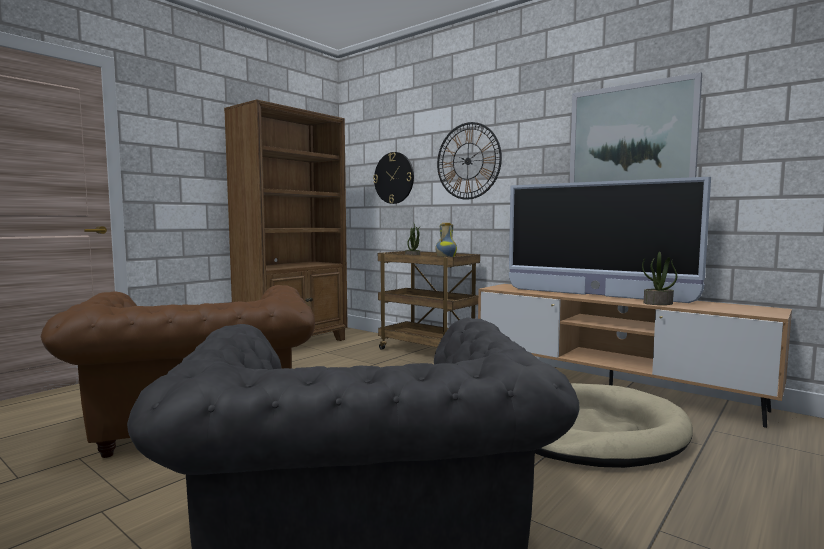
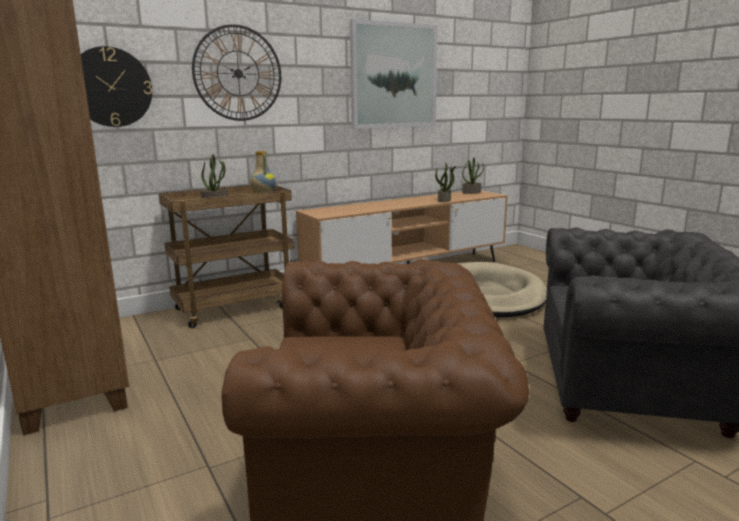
camera: 70 degrees left, 10 degrees up
(595, 295) = (396, 203): television -> none
(752, 307) = (471, 192): none -> potted plant

